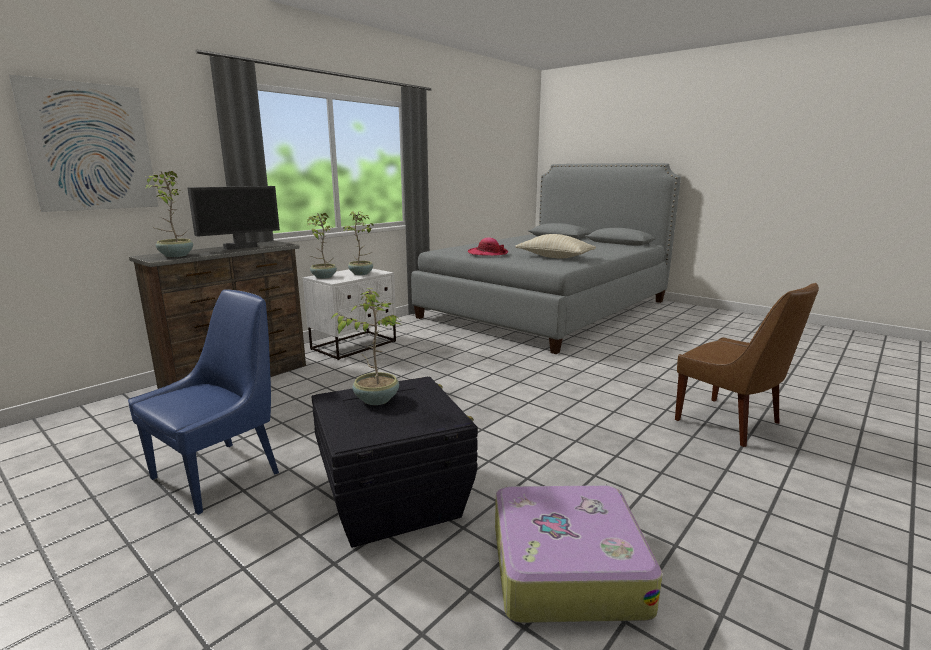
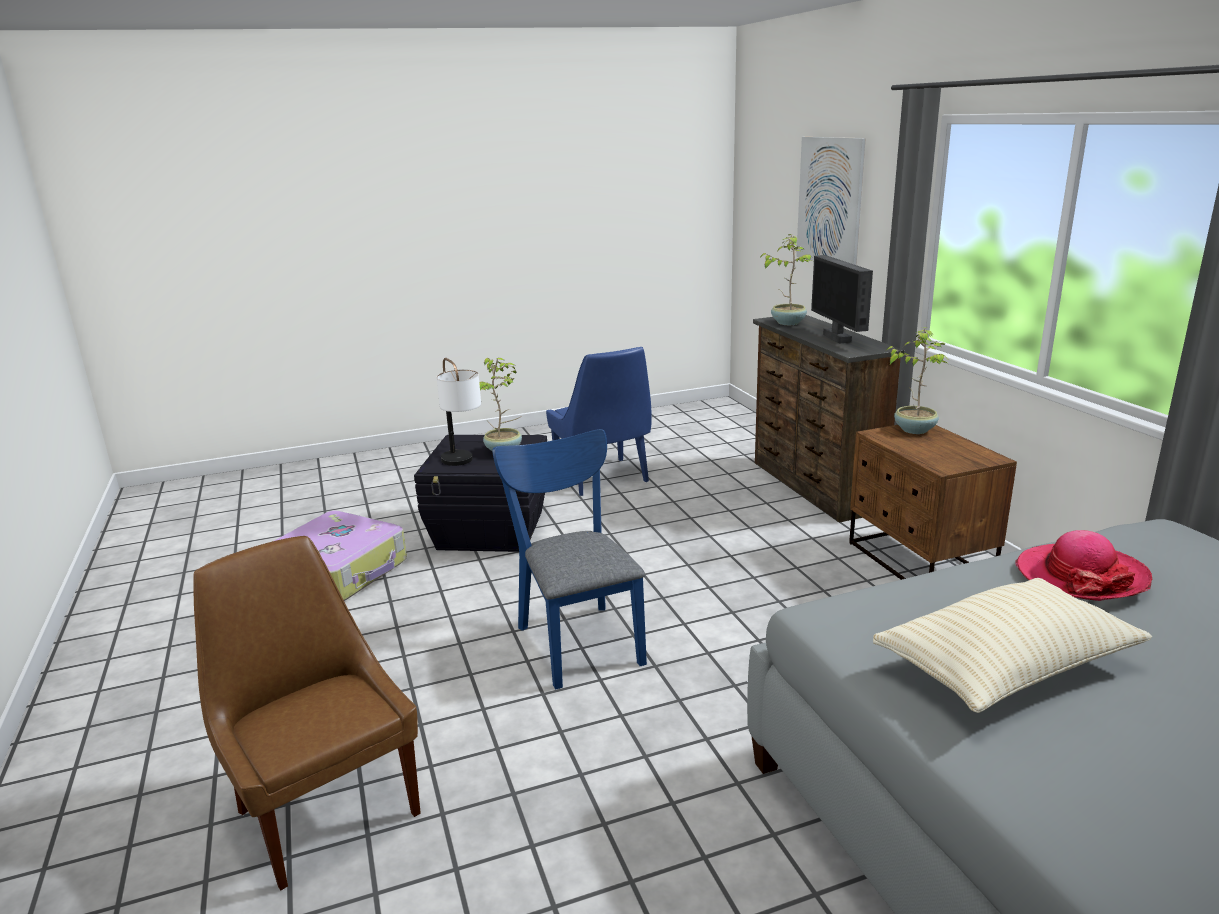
camera: 120 degrees right, 5 degrees up
(355, 345) = (918, 563): white nightstand -> brown nightstand
(361, 274) = (934, 453): potted plant -> none
(431, 407) = (462, 464): none -> table lamp
(522, 406) = (577, 639): none -> blue chair
(731, 423) = (326, 809): brown chair -> brown chair turned 60 degrees clockwise

